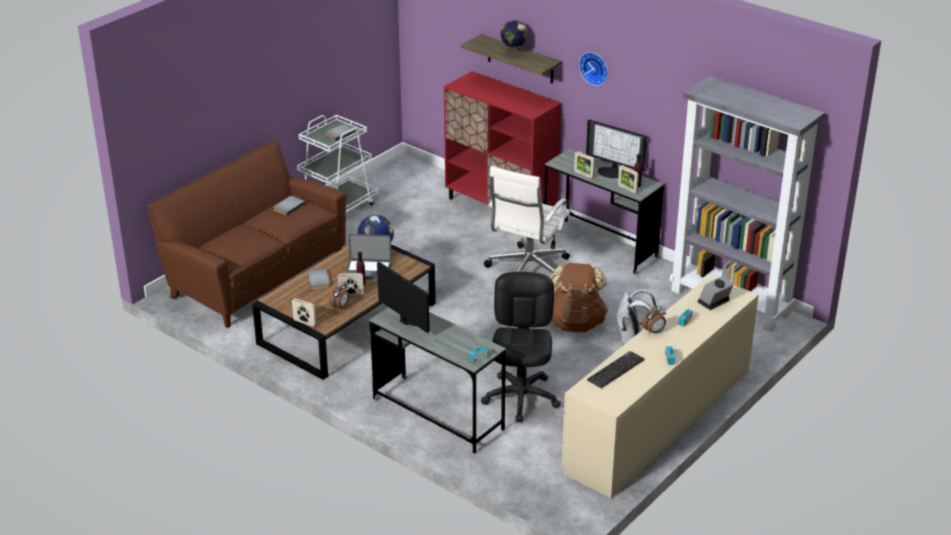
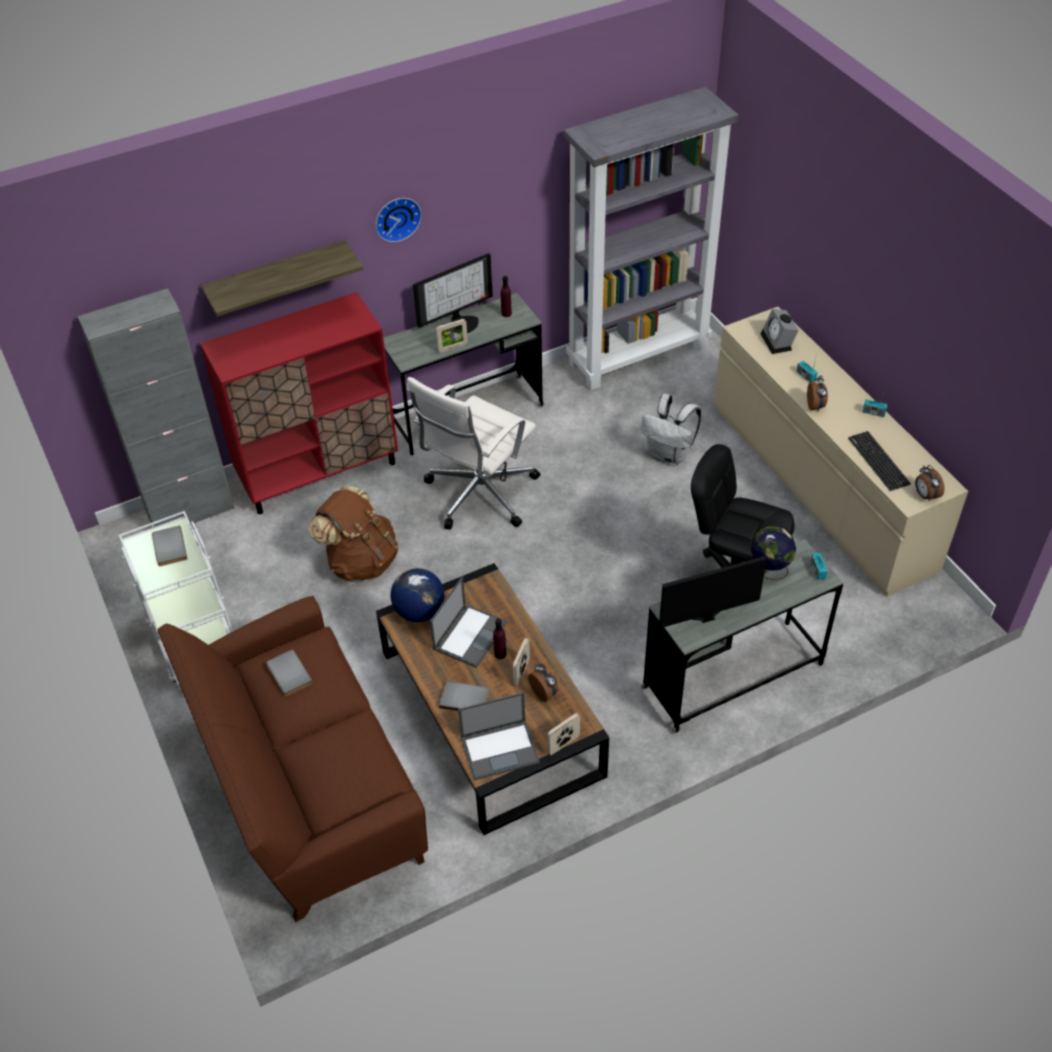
camera: 65 degrees left, 15 degrees up
(289, 301) = (500, 749): none -> laptop
(434, 176) = (190, 511): none -> grey cabinet
(513, 53) = (286, 273): globe -> globe (769, 570)
(527, 271) = (478, 495): white office chair -> white office chair turned 75 degrees clockwise
(575, 323) = (610, 489): brown backpack -> brown backpack (361, 560)
(594, 397) = (925, 495): none -> alarm clock
(627, 189) = (510, 324): picture frame -> none

